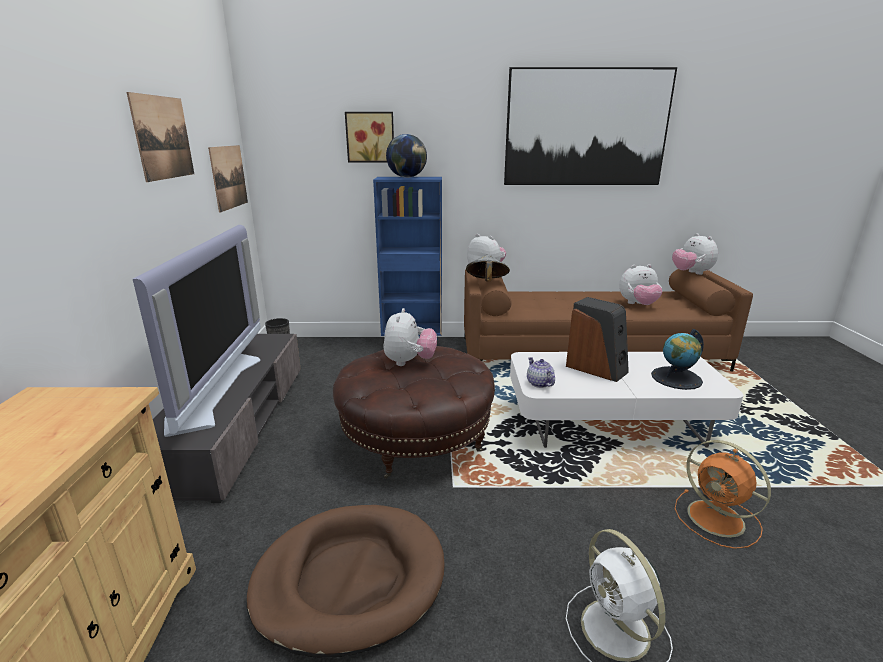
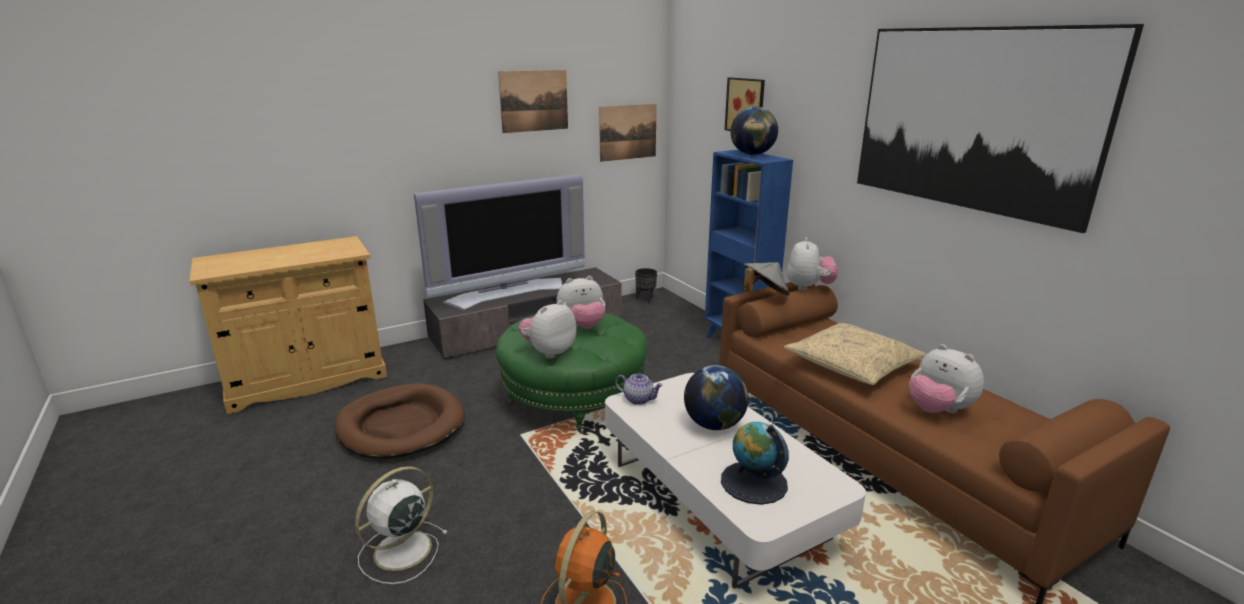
camera: 60 degrees right, 0 degrees up
(416, 438) = (574, 398): brown ottoman -> green ottoman
(539, 383) = (639, 399): teapot -> teapot turned 75 degrees clockwise
(569, 304) = (852, 365): none -> beige pillow
(596, 368) = (714, 425): speaker -> globe
(691, 273) = (1084, 409): plush toy -> plush toy (549, 352)

